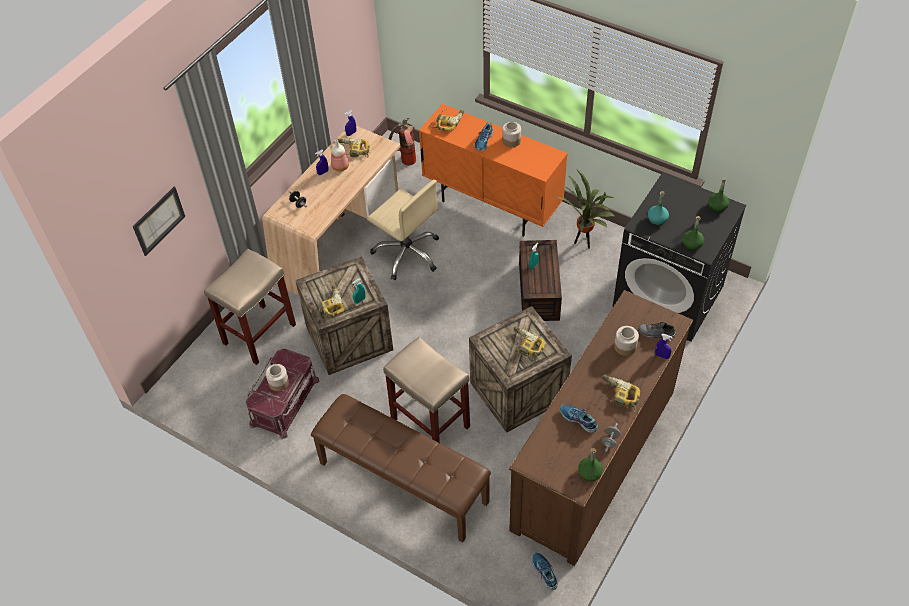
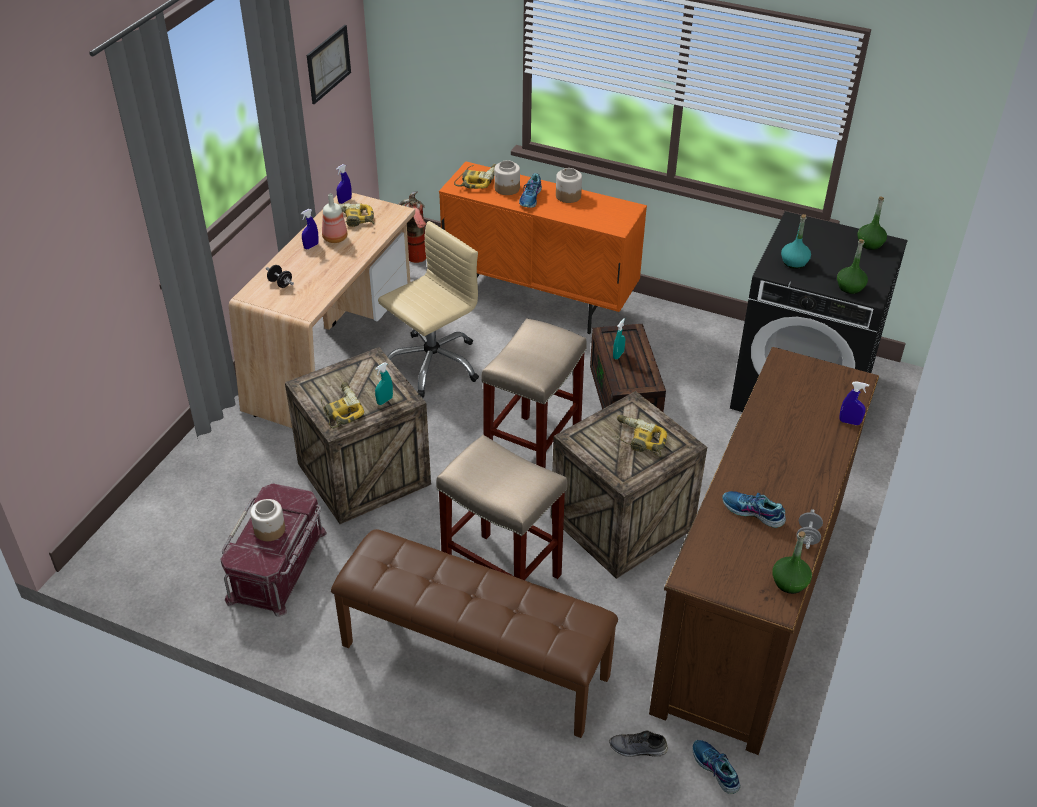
camera: 10 degrees left, 10 degrees down
(158, 220) = (79, 282): picture -> picture (328, 63)
(259, 333) = (229, 477): beige stool -> beige stool (532, 450)
(407, 253) = (432, 364): beige office chair -> beige office chair turned 75 degrees counterclockwise
(583, 243) = (672, 337): potted plant -> none
(618, 395) = (802, 476): power drill -> none
(625, 347) = (794, 415): jar -> jar (507, 188)
(656, 333) = (832, 395): grey shoe -> grey shoe (637, 749)

